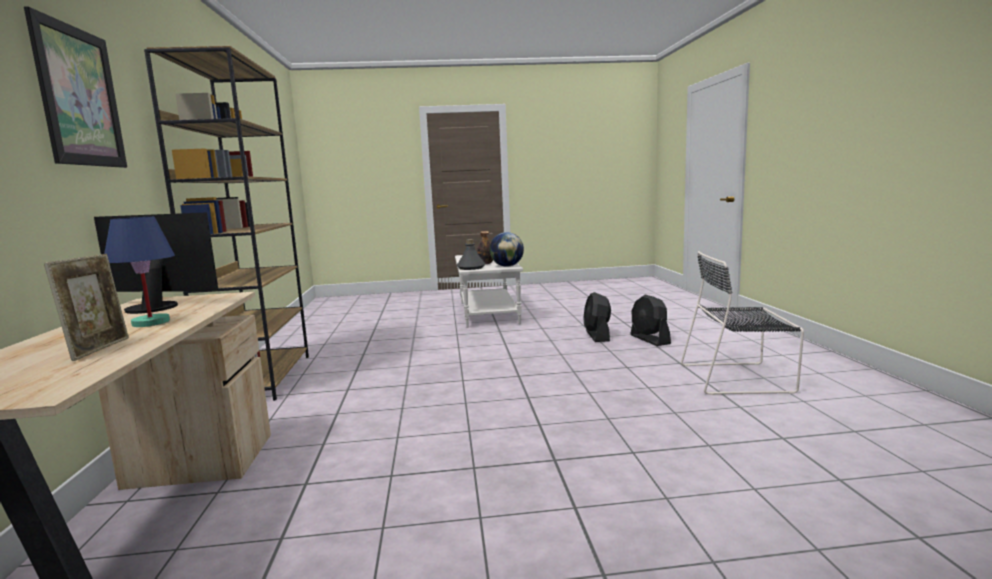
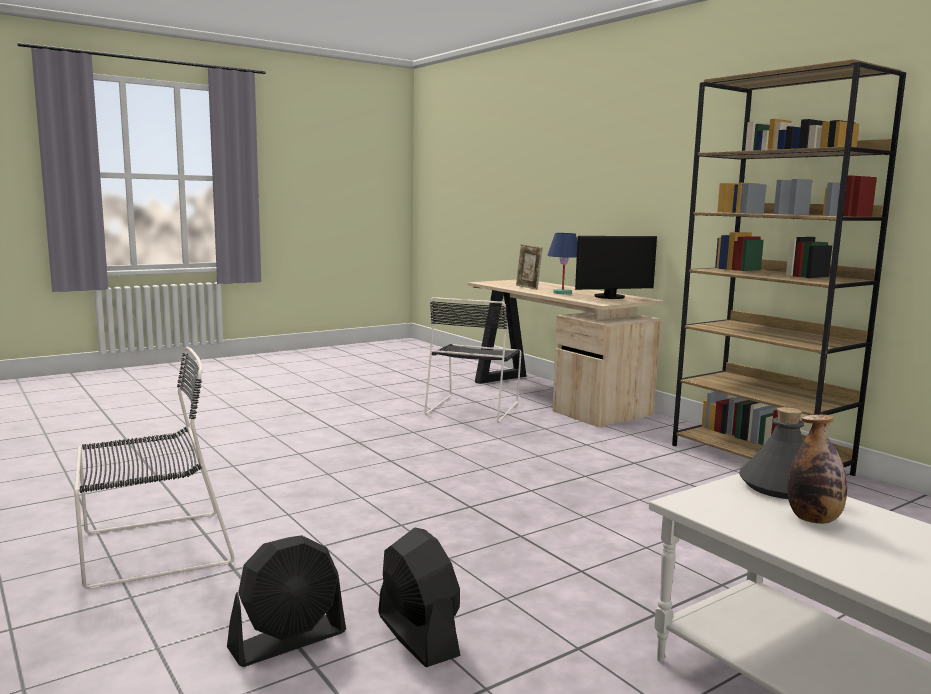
camera: 150 degrees right, 0 degrees up
(79, 97) = (670, 154): picture -> none
(320, 513) = (473, 408): none -> black chair
(507, 266) = (711, 506): globe -> none
(650, 339) = (288, 640): black fan -> black fan turned 105 degrees clockwise

